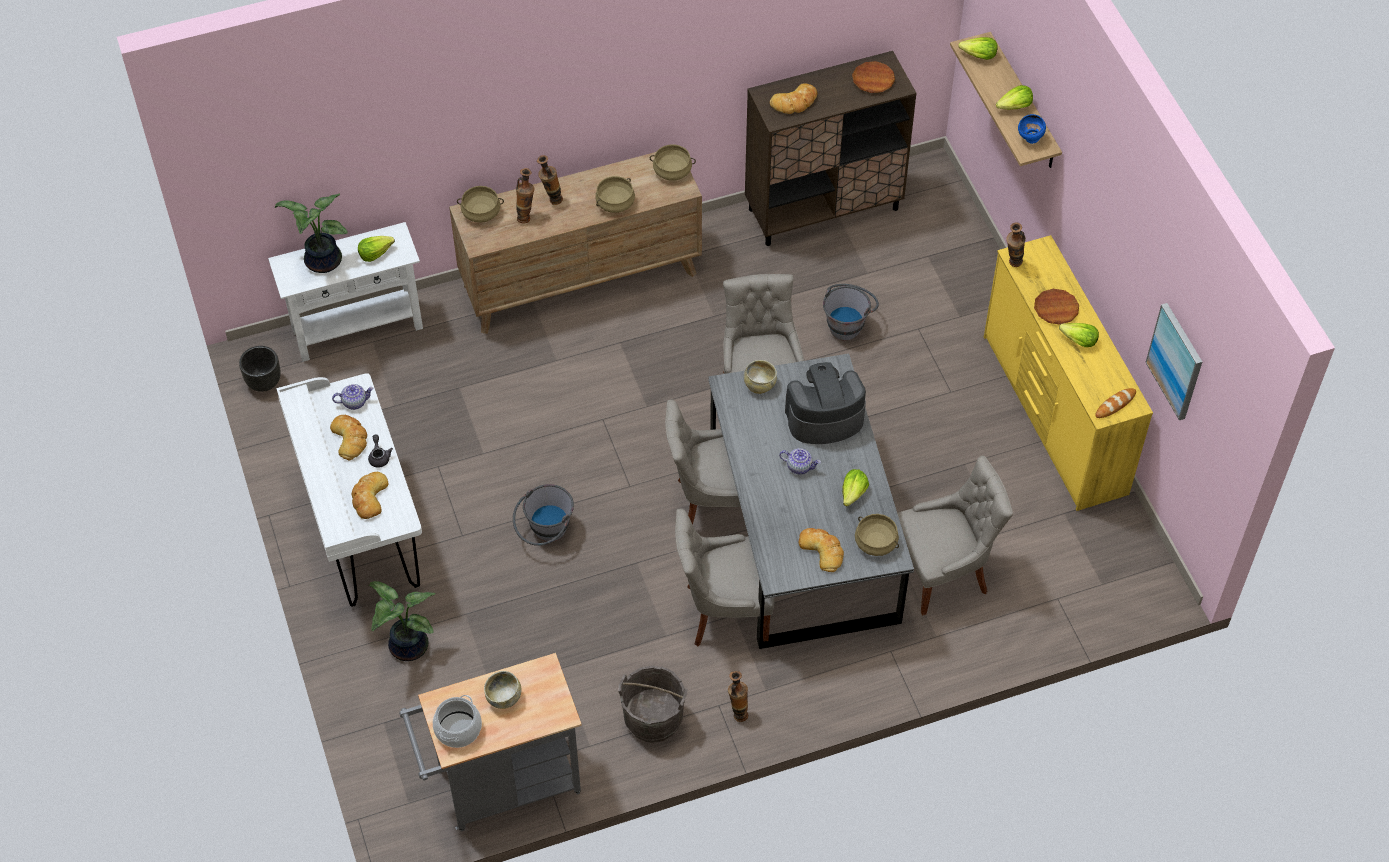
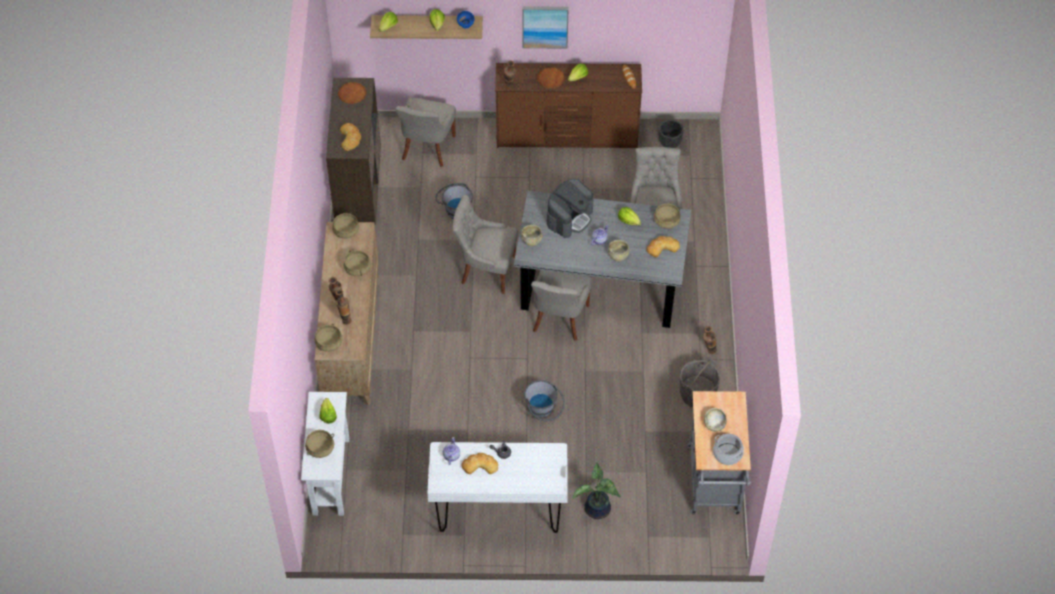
camera: 70 degrees left, 0 degrees up
(264, 382) = (350, 543): black planter -> black planter (669, 143)
(321, 262) = (320, 448): potted plant -> beige cooking pot
(369, 497) = (531, 465): bread -> none
(724, 612) = (637, 337): grey chair -> grey chair (427, 148)
(781, 498) = (618, 256): none -> beige bowl
(824, 418) = (569, 217): coffee machine -> coffee machine turned 150 degrees counterclockwise
(1053, 415) = (567, 135): yellow dresser -> brown dresser
(1176, 361) = (645, 25): picture -> picture (545, 26)

